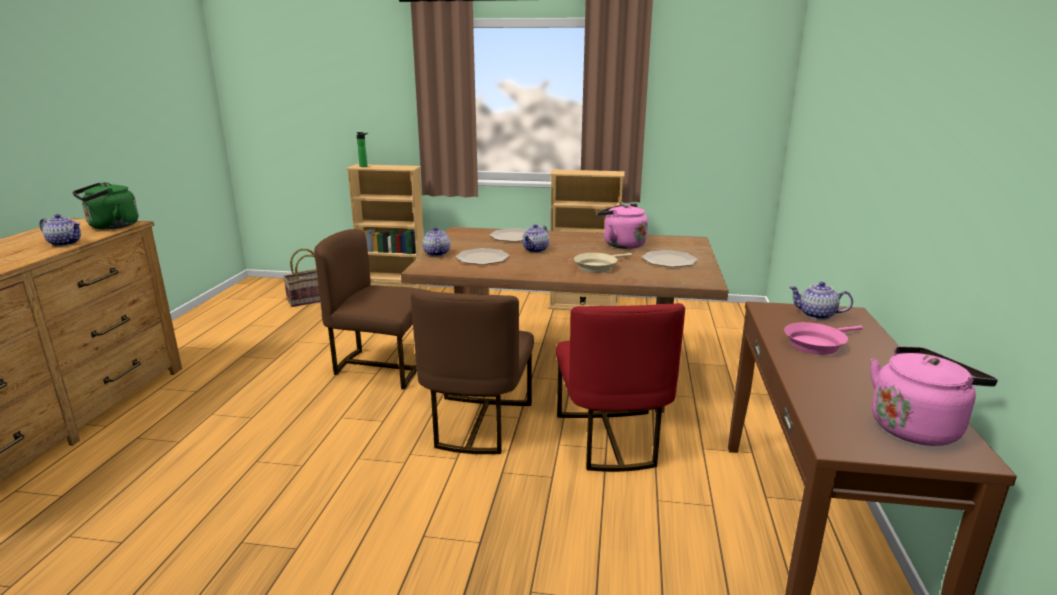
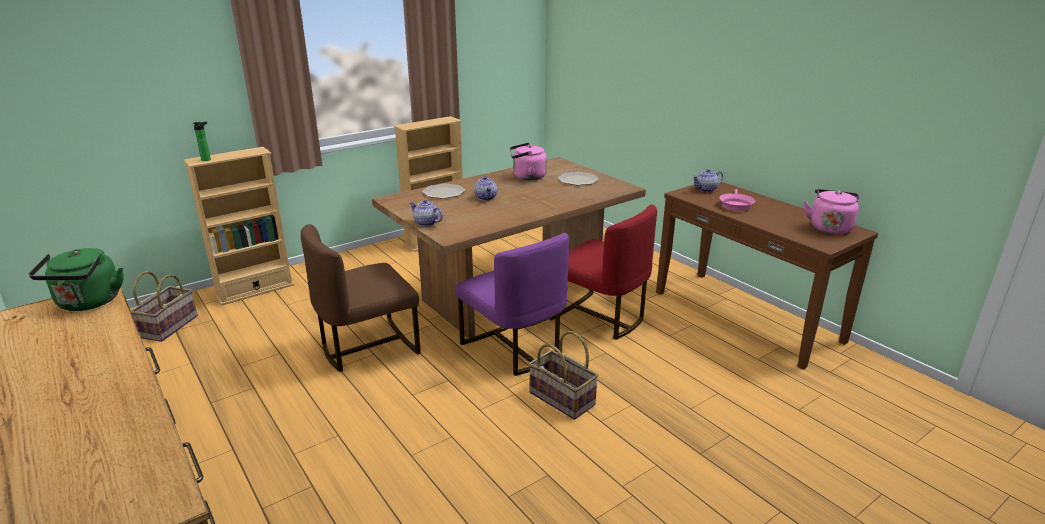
camera: 45 degrees left, 5 degrees up
(65, 243) = (104, 335): teapot -> none
(433, 492) = (563, 398): none -> basket
(477, 424) = (513, 348): brown chair -> purple chair
(482, 258) = (467, 215): plate -> none
(597, 266) = (552, 197): beige frying pan -> none

